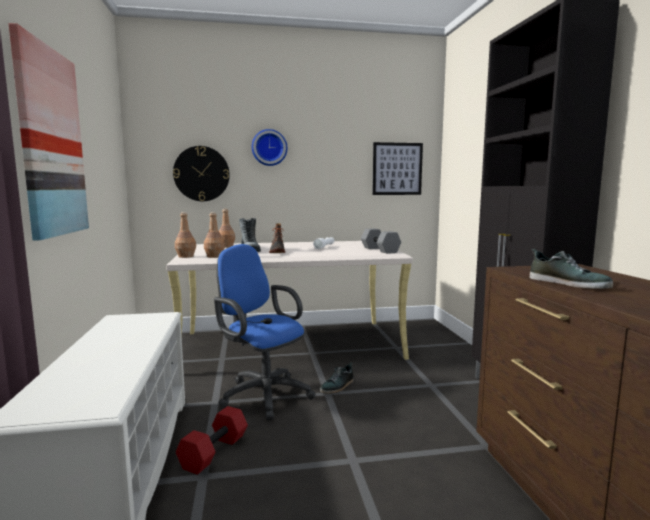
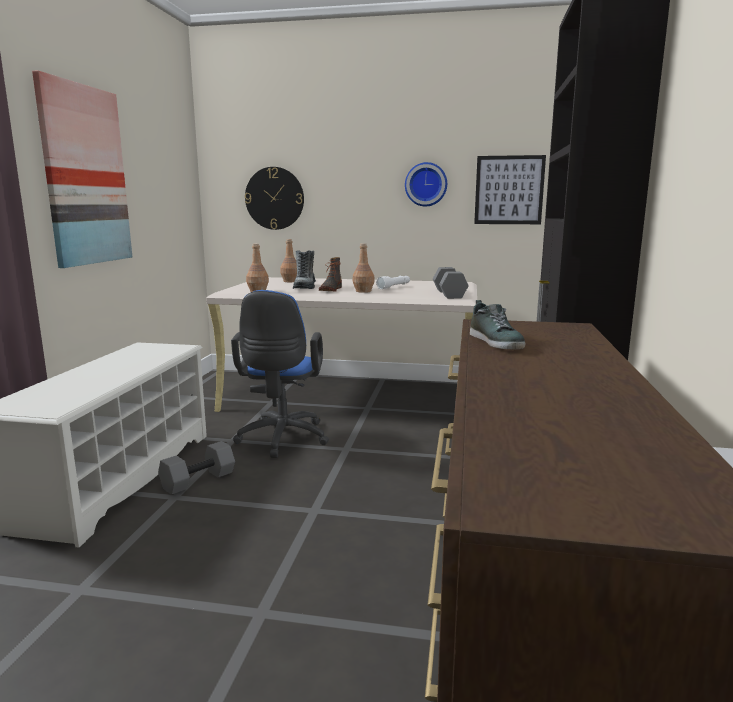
camera: 20 degrees right, 5 degrees up
(186, 256) = (231, 290): brown bottle -> brown bottle (363, 291)
(213, 451) = (198, 480): red dumbbell -> grey dumbbell
(262, 394) = (282, 440): blue office chair -> blue office chair turned 150 degrees counterclockwise
(269, 147) = (348, 166): wall clock -> wall clock (426, 184)
(337, 386) = (363, 444): shoe -> none

